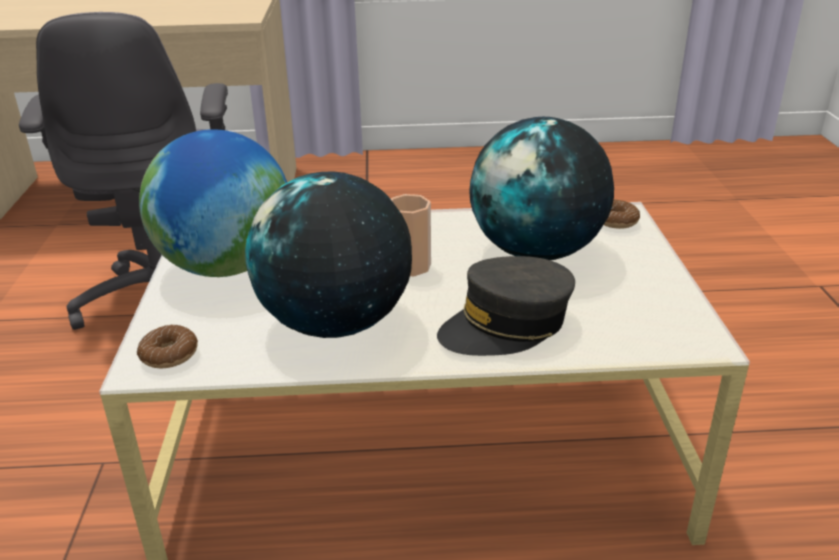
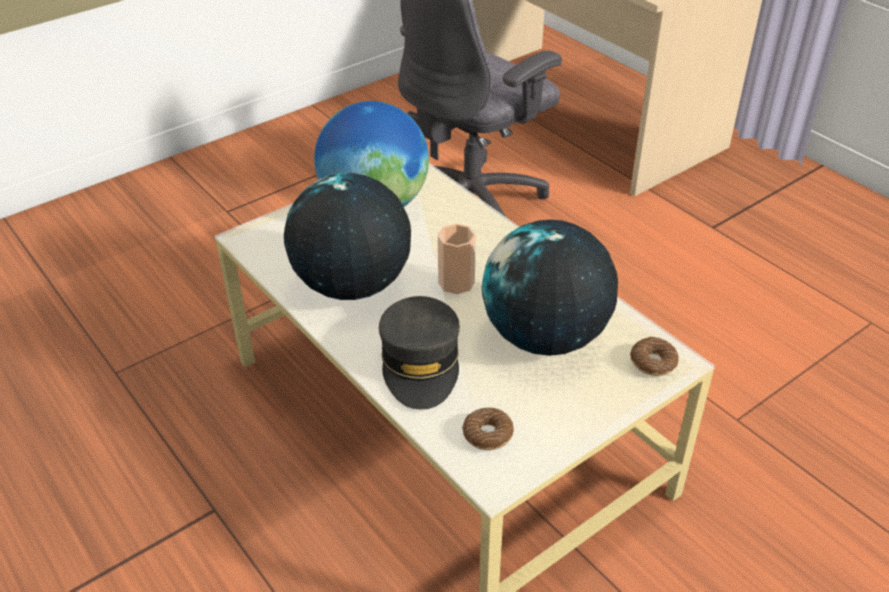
camera: 55 degrees right, 10 degrees up
(169, 355) = (264, 239): donut -> donut (487, 434)
(506, 325) = (421, 364): grey cap -> grey cap turned 120 degrees counterclockwise

